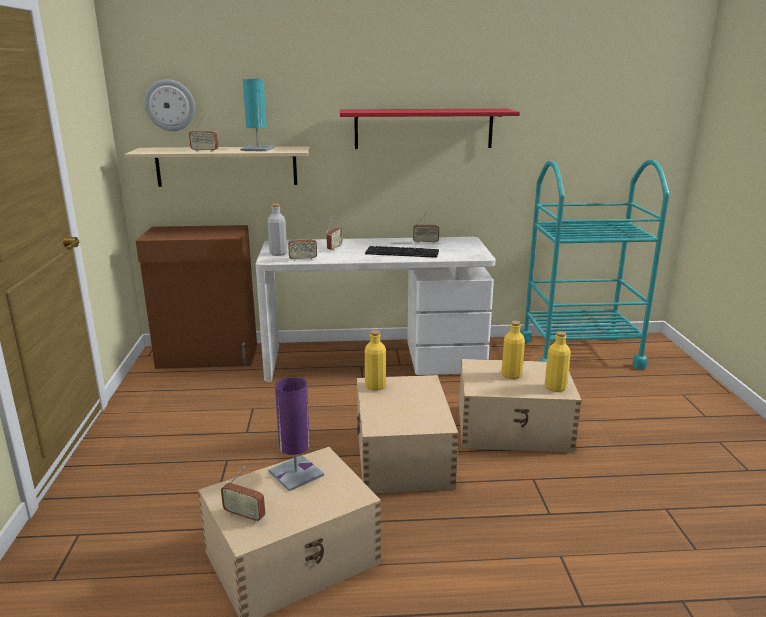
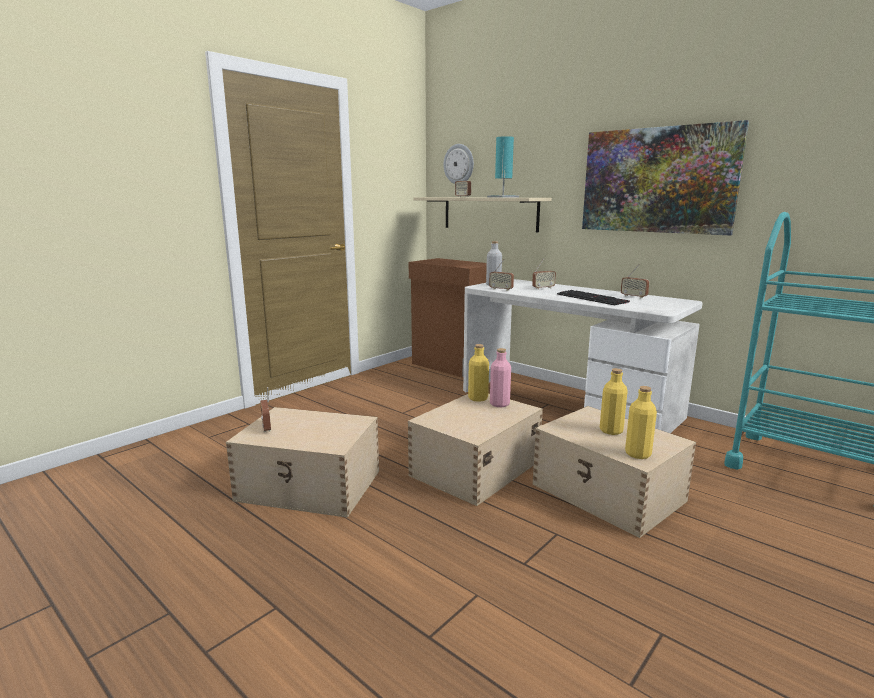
camera: 45 degrees right, 5 degrees down
(296, 473) = (330, 421): purple table lamp -> none
(401, 384) = (499, 404): none -> pink bottle
(423, 128) = (657, 180): red shelf -> picture

